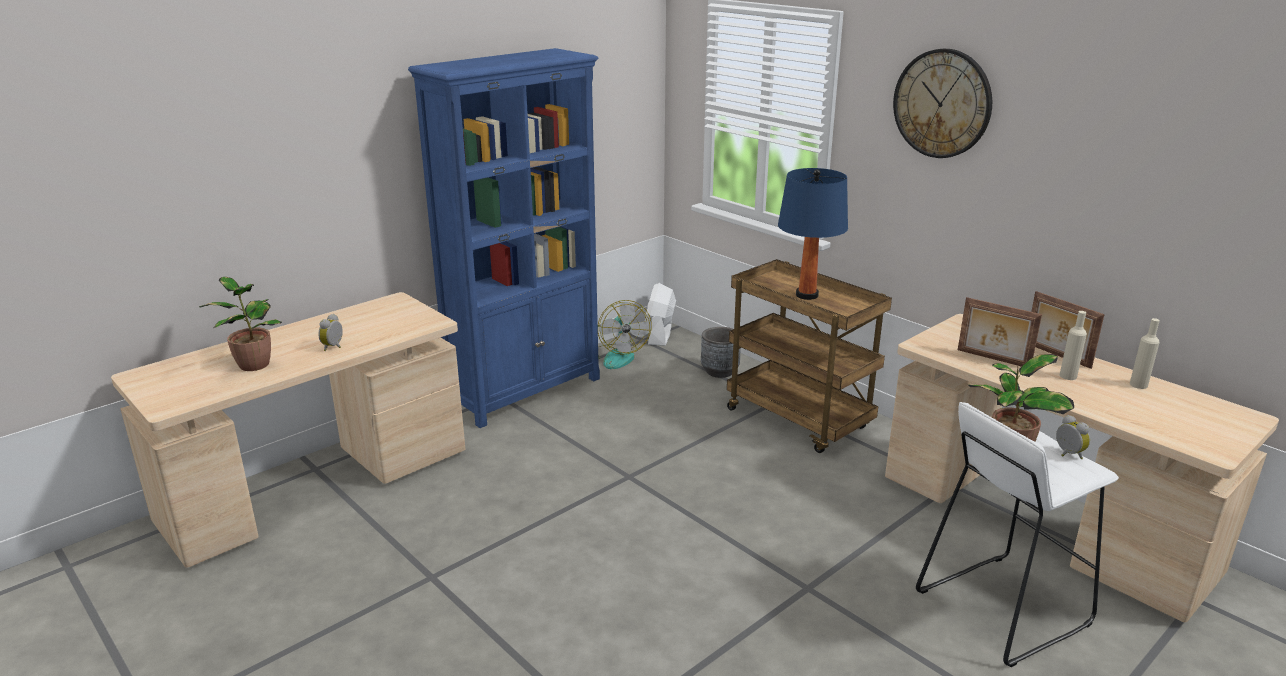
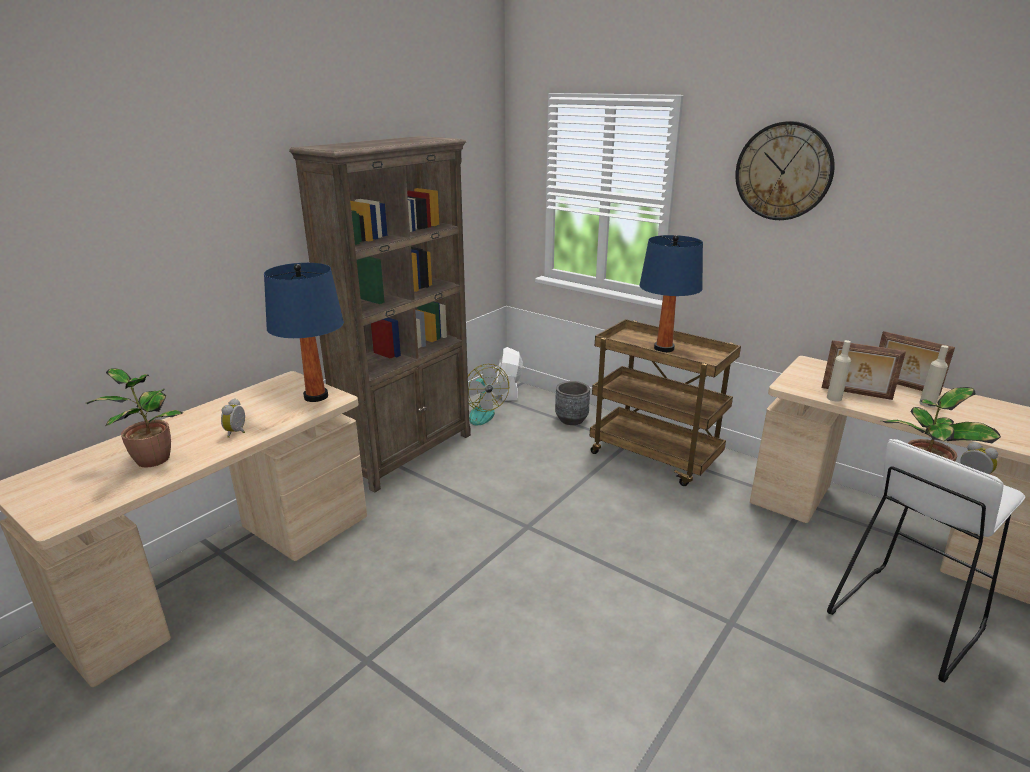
camera: 10 degrees left, 0 degrees up
(417, 319) = (316, 396): none -> blue table lamp
(526, 392) = (408, 453): blue bookcase -> brown bookcase
(1138, 385) = (988, 407): beige bottle -> beige bottle (834, 398)

